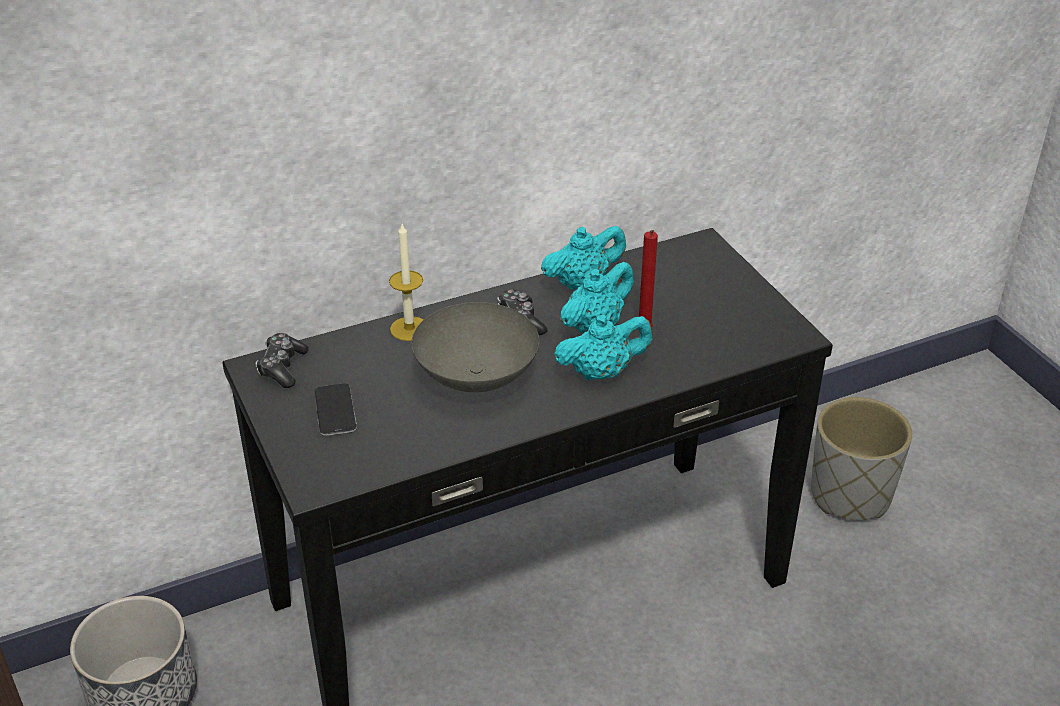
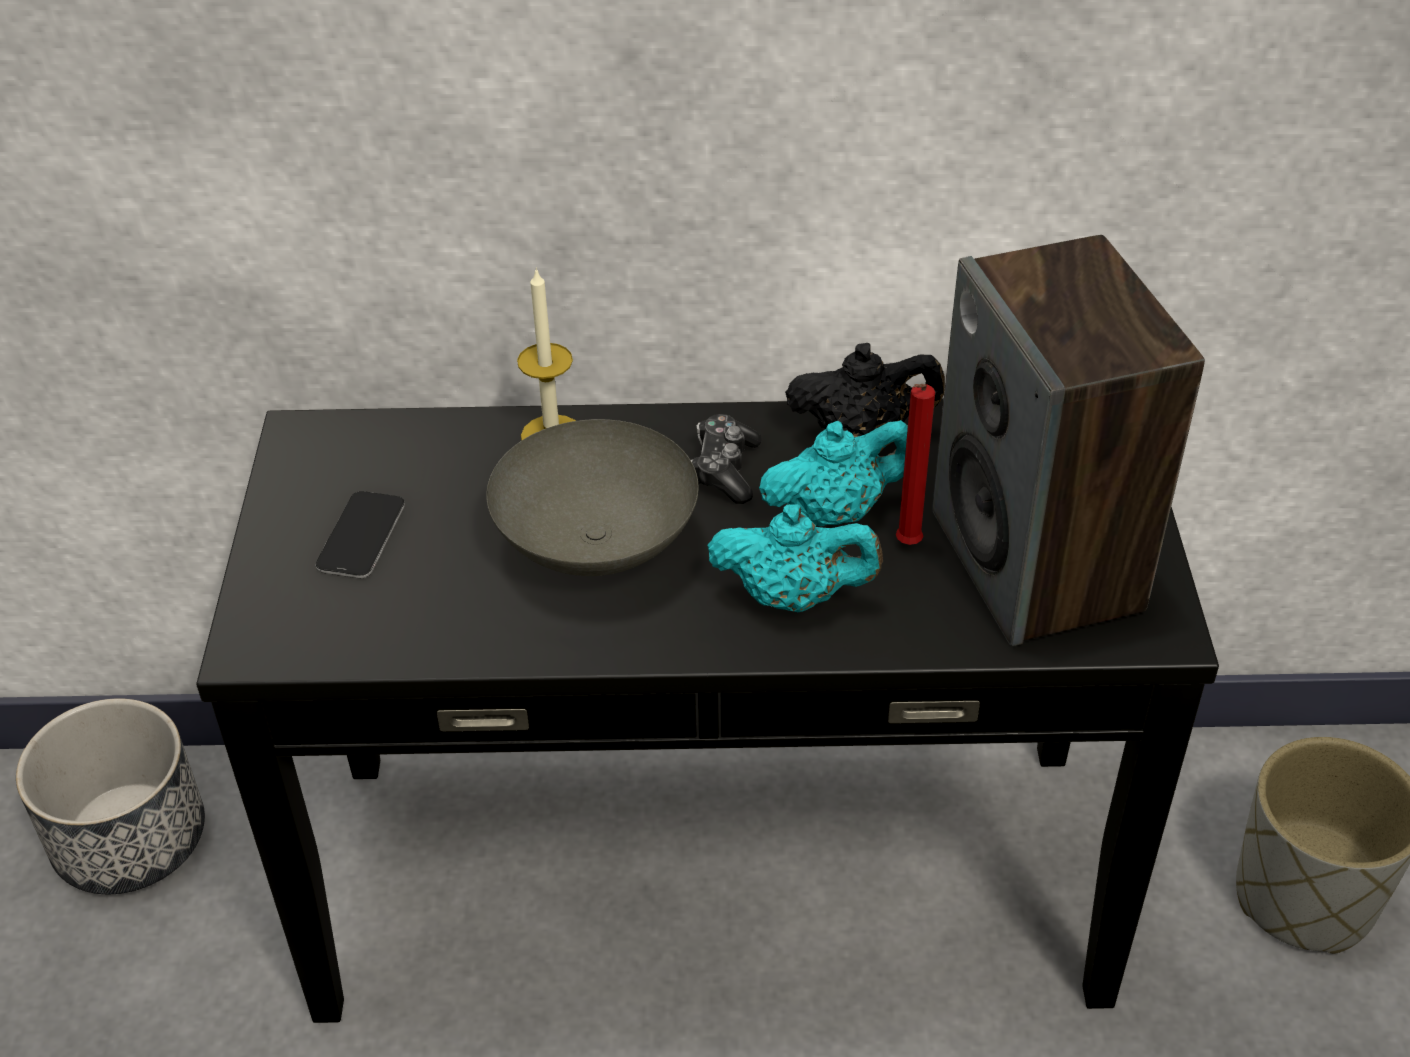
camera: 25 degrees right, 5 degrees up
(282, 367) = (336, 445): game controller -> none
(582, 282) = (862, 433): turquoise teapot -> black teapot
(716, 321) = (1038, 562): none -> speaker

